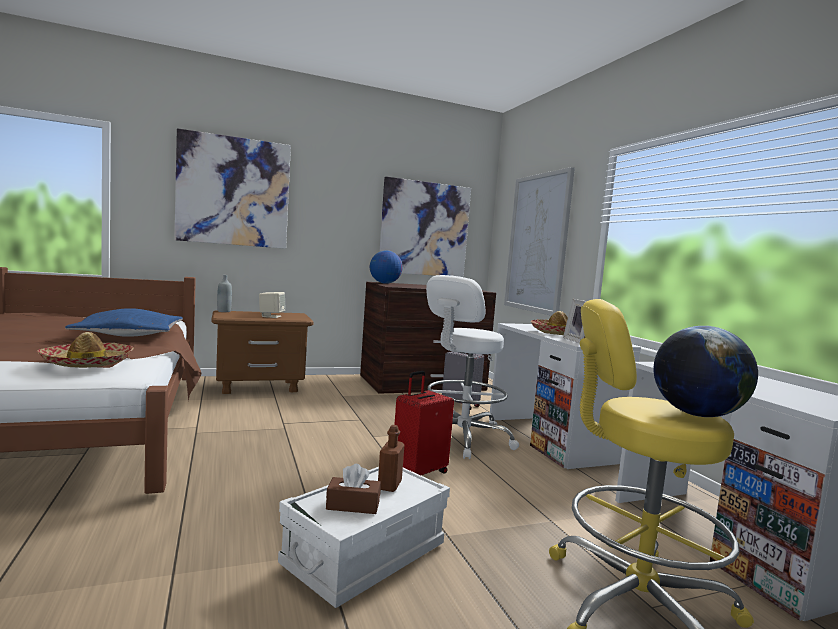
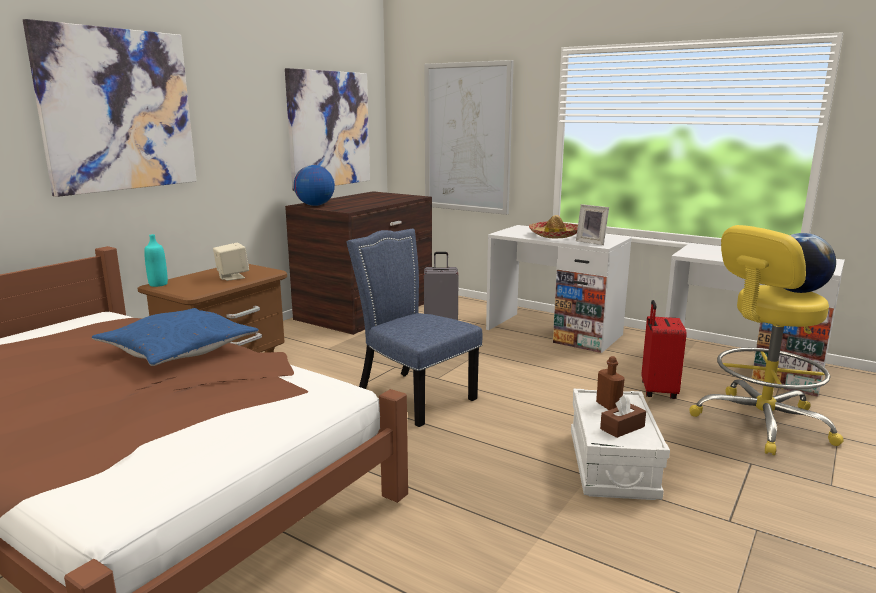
camera: 35 degrees left, 10 degrees up
(87, 363) = (280, 395): hat -> none
(224, 311) = (158, 284): grey bottle -> turquoise bottle
(327, 442) = (415, 398): none -> blue chair
(419, 472) = (528, 394): red suitcase -> red suitcase (657, 391)
(461, 438) = (500, 354): white stool -> none

